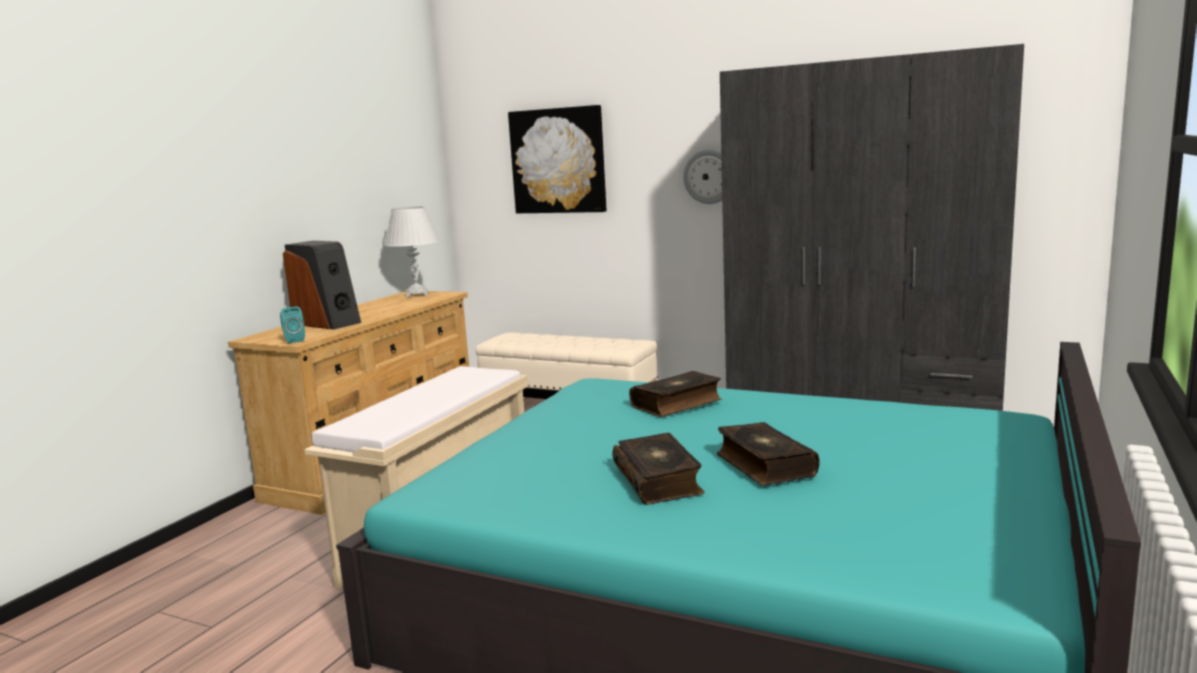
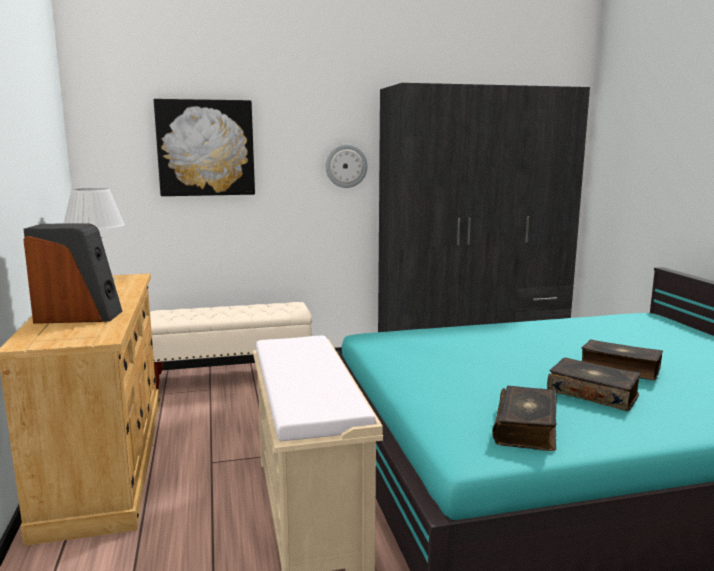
camera: 40 degrees left, 0 degrees up
(293, 340) = (95, 338): turquoise speaker -> none
(677, 404) = (474, 340): book -> book (527, 428)

